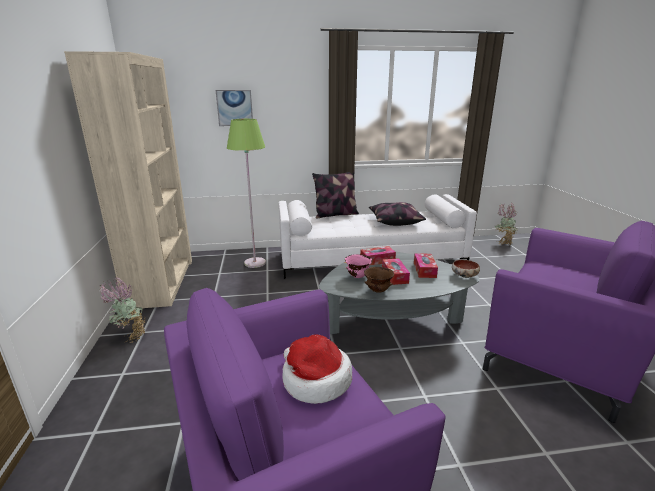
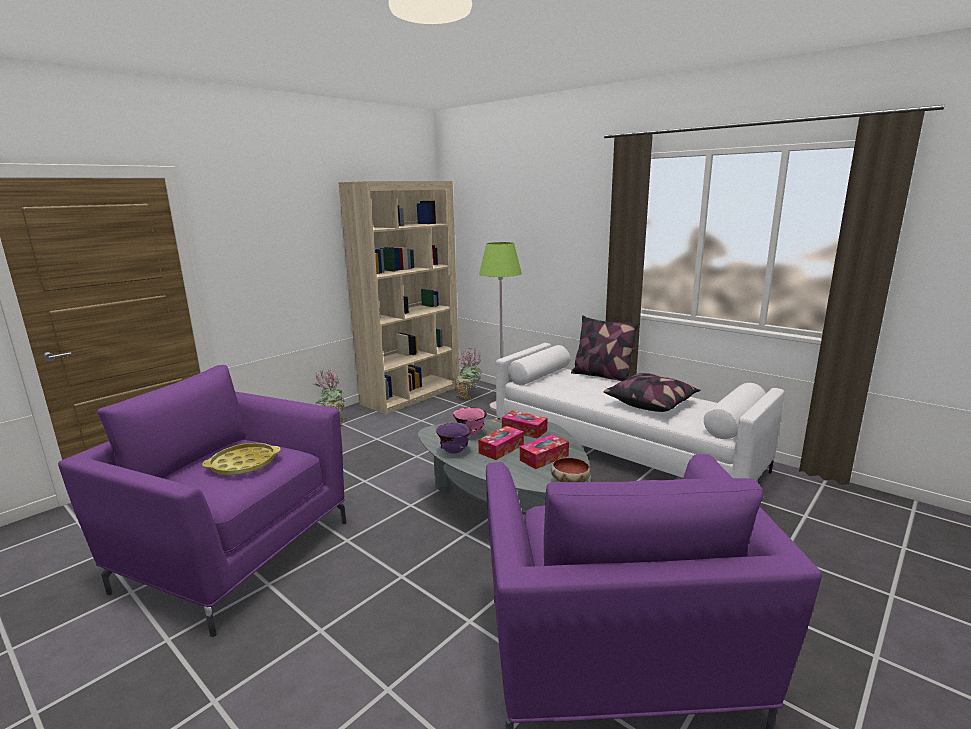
camera: 50 degrees right, 5 degrees down
(234, 108) = (521, 230): picture -> none
(315, 380) = (243, 464): hat -> yellow tray
(377, 291) = (454, 452): brown bowl -> purple bowl
(503, 242) = (900, 515): potted plant -> potted plant (468, 397)

